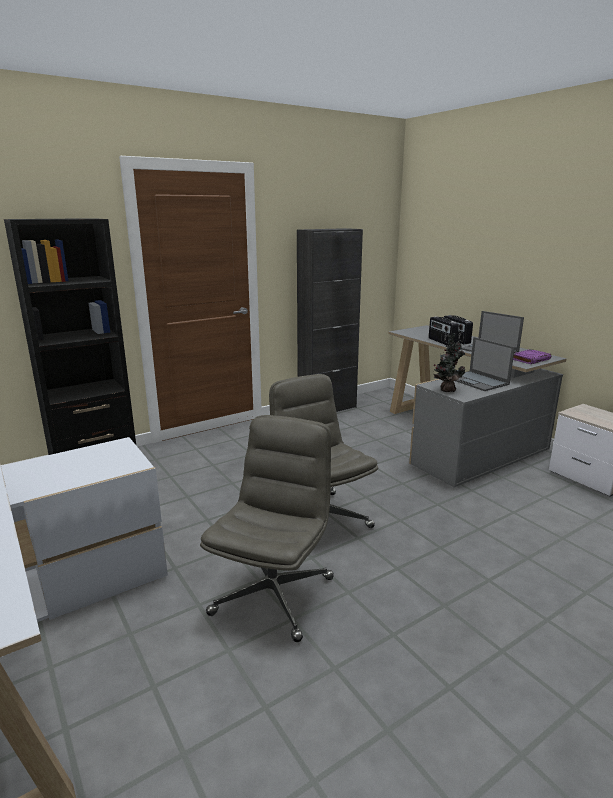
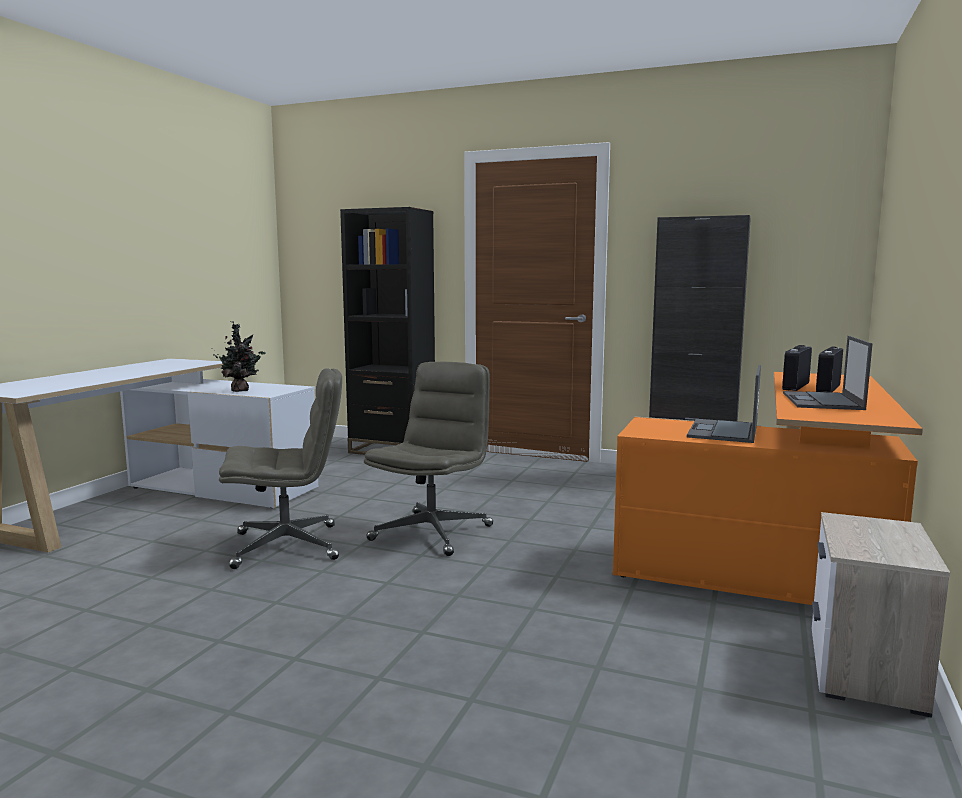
camera: 55 degrees right, 10 degrees down
(446, 390) = (646, 426): potted plant -> potted plant (241, 390)
(459, 438) = (783, 554): grey desk -> orange desk
(530, 359) = (841, 416): purple book -> none

